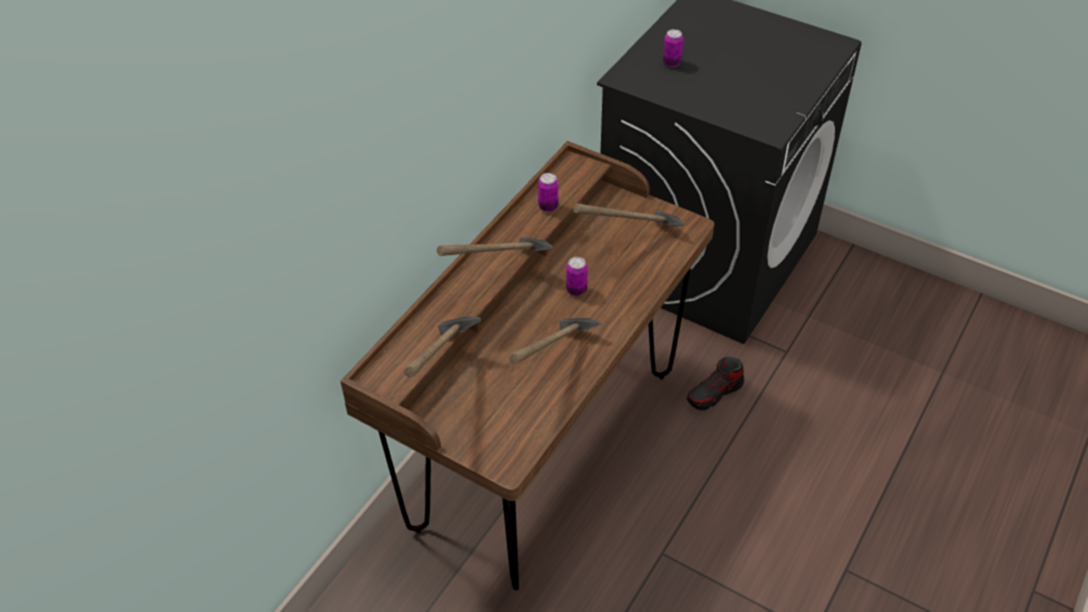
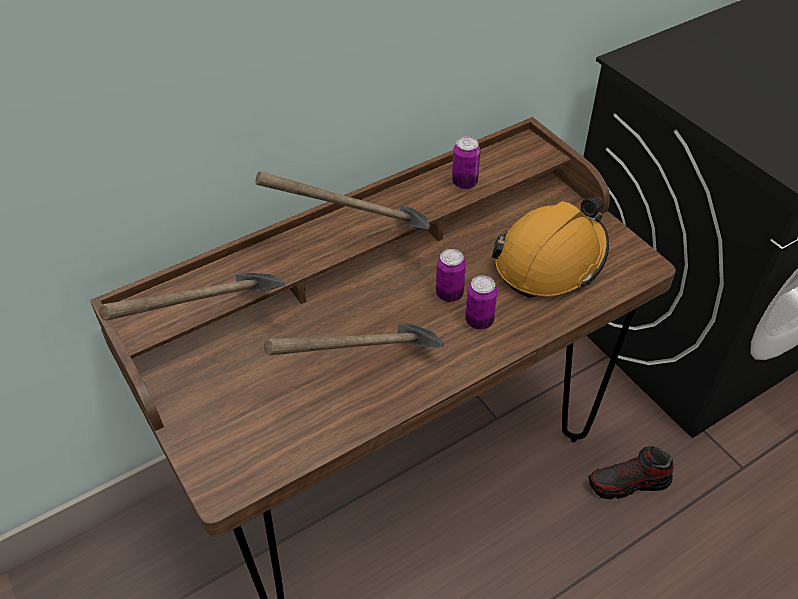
camera: 25 degrees right, 0 degrees up
(630, 242) = (551, 260): hammer -> orange hard hat
(671, 63) = (704, 59): can -> can (479, 321)

